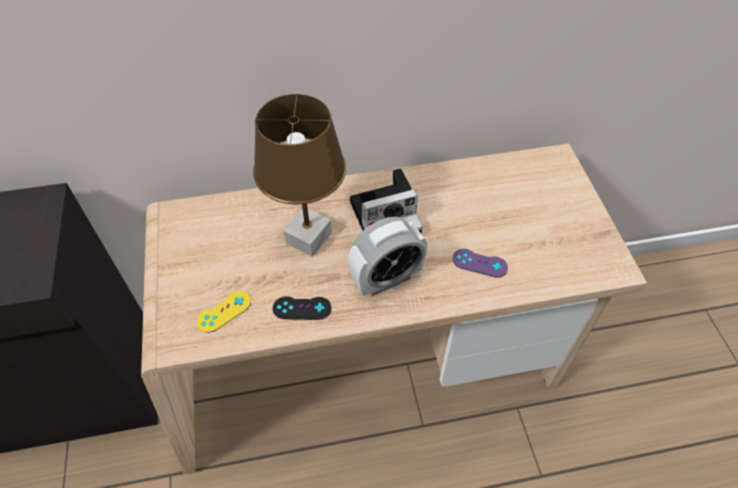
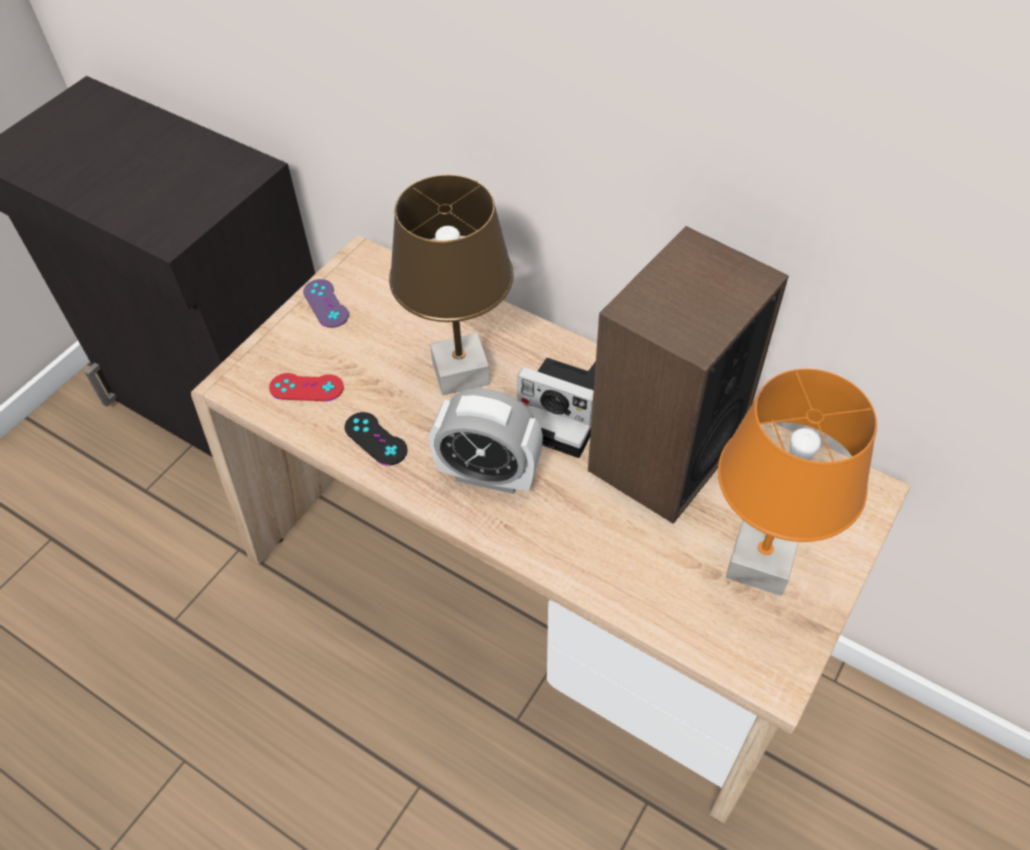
camera: 45 degrees right, 0 degrees up
(224, 311) = (306, 387): yellow game controller -> red game controller
(457, 203) = (665, 453): none -> speaker
(479, 263) = (609, 537): purple game controller -> purple game controller (326, 303)
(555, 223) = (760, 564): none -> orange table lamp

